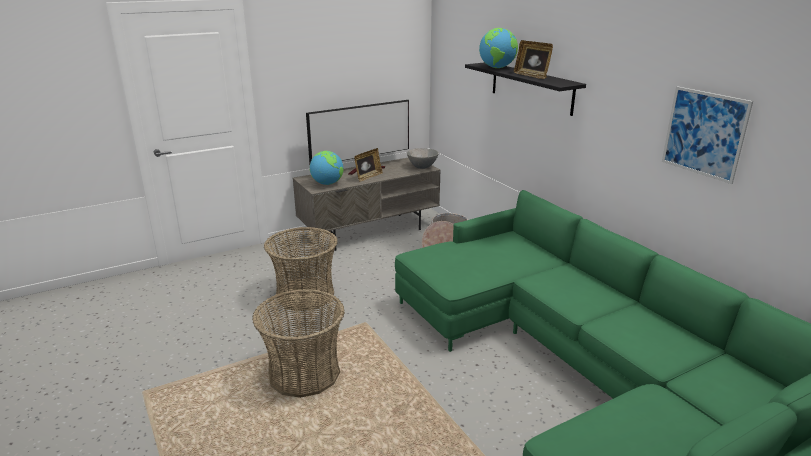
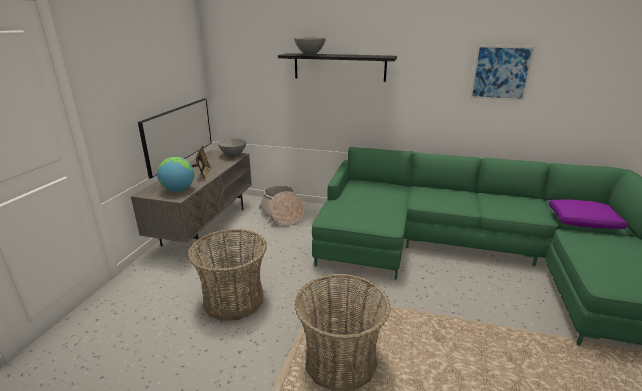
camera: 45 degrees left, 0 degrees up
(497, 68) = (310, 54): globe -> grey bowl
(532, 76) = (351, 55): picture frame -> none
(708, 395) = (583, 222): none -> purple pillow

